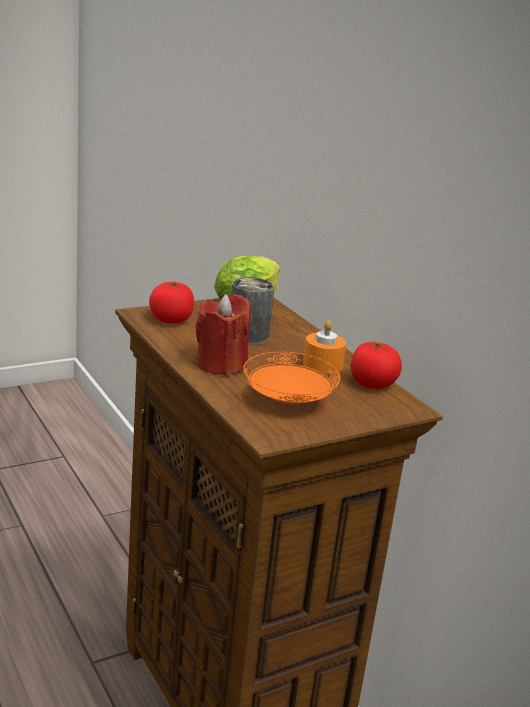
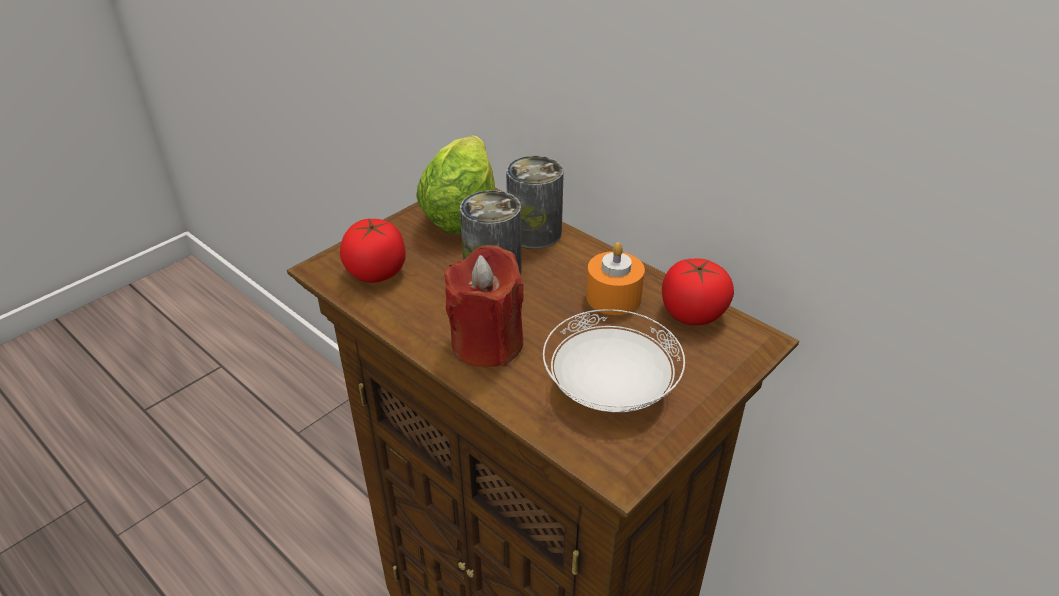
camera: 15 degrees left, 15 degrees up
(288, 401) = (611, 389): orange plate -> white plate
(290, 325) = (534, 233): none -> can

